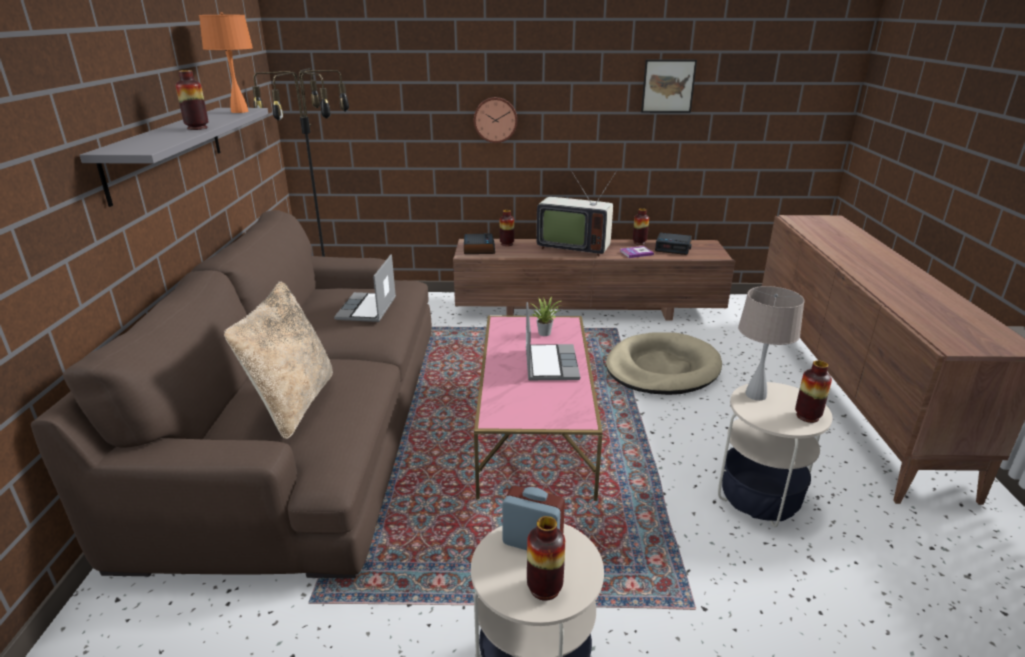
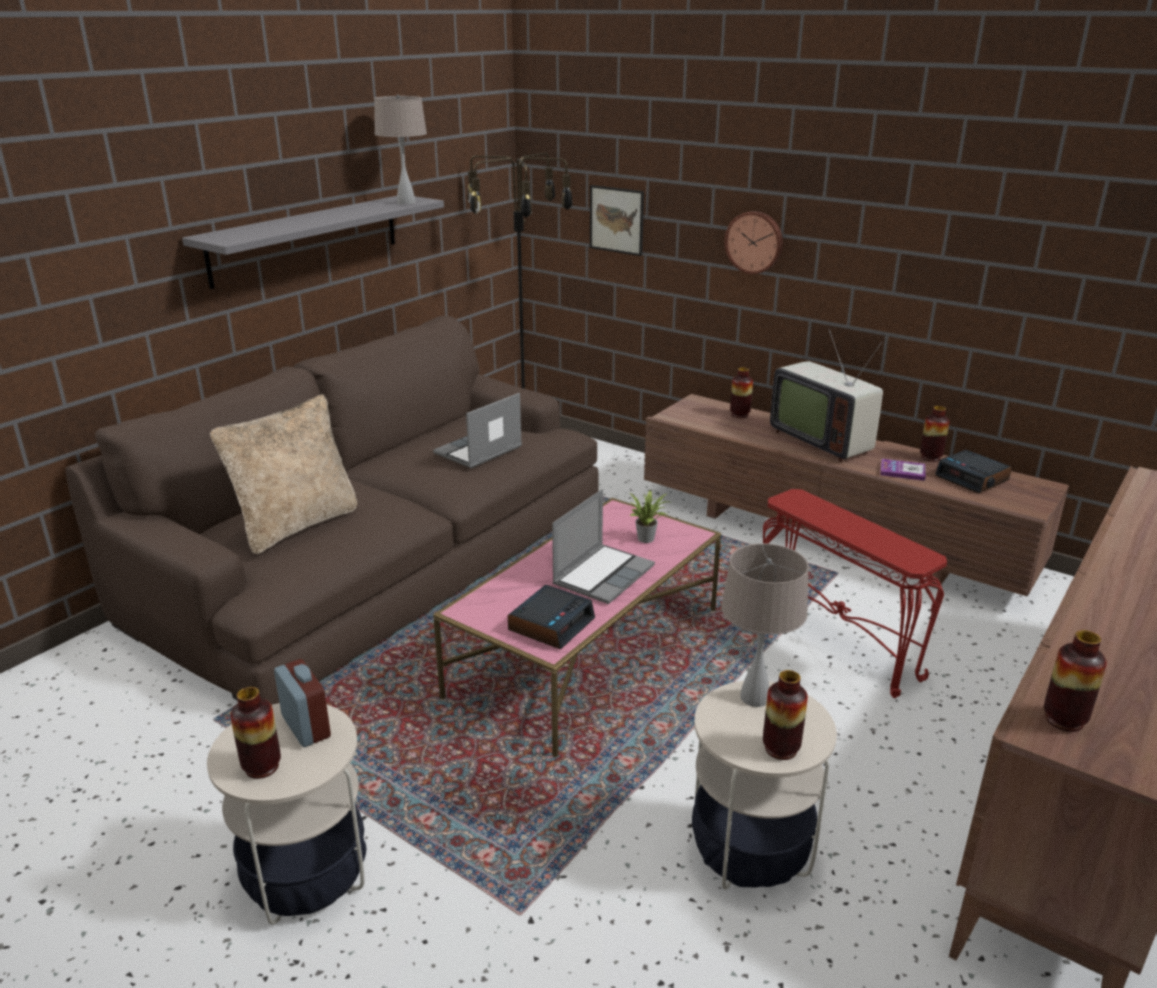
camera: 35 degrees right, 0 degrees up
(197, 128) = (323, 220): vase -> vase (1064, 720)
(239, 111) = (406, 203): orange table lamp -> beige table lamp
(478, 248) = (696, 412): alarm clock -> alarm clock (551, 624)
(662, 368) = (834, 646): beige dog bed -> red side table
(668, 86) = (1010, 224): picture -> picture (616, 220)

